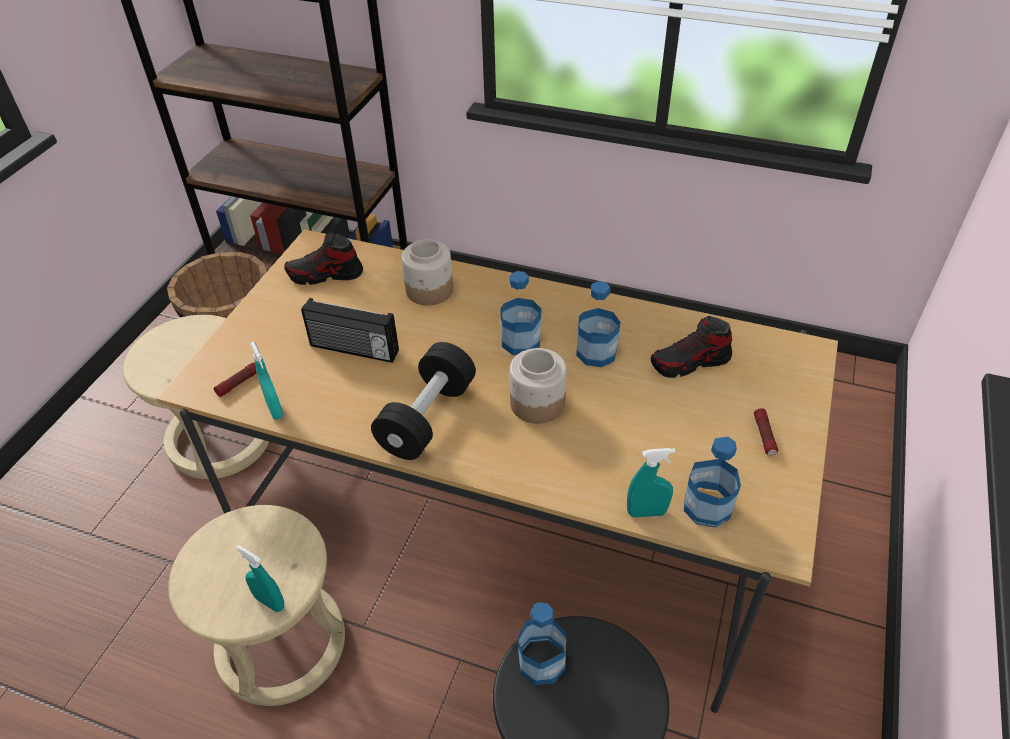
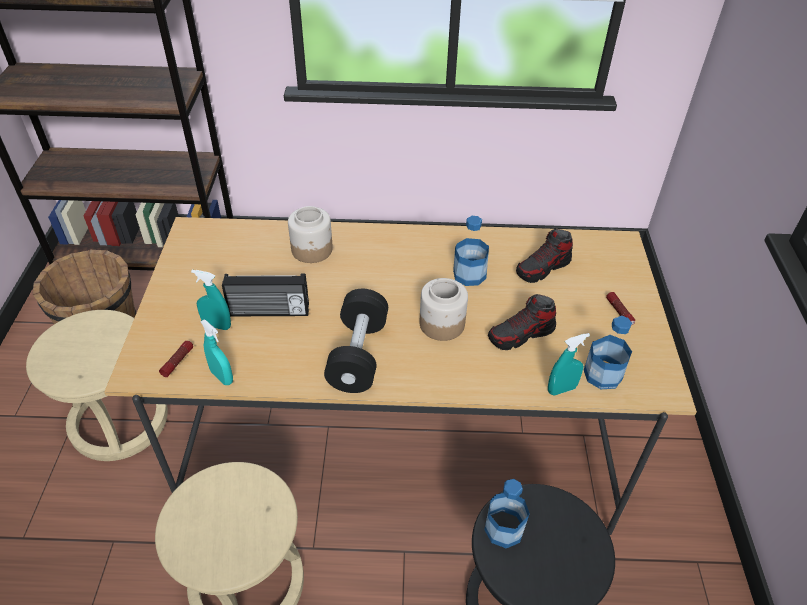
camera: 20 degrees left, 0 degrees up
(270, 602) = (259, 545): turquoise spray bottle -> turquoise spray bottle (217, 325)
(325, 275) = (214, 253): shoe -> shoe (521, 335)
(520, 342) = (406, 277): bottle -> none

